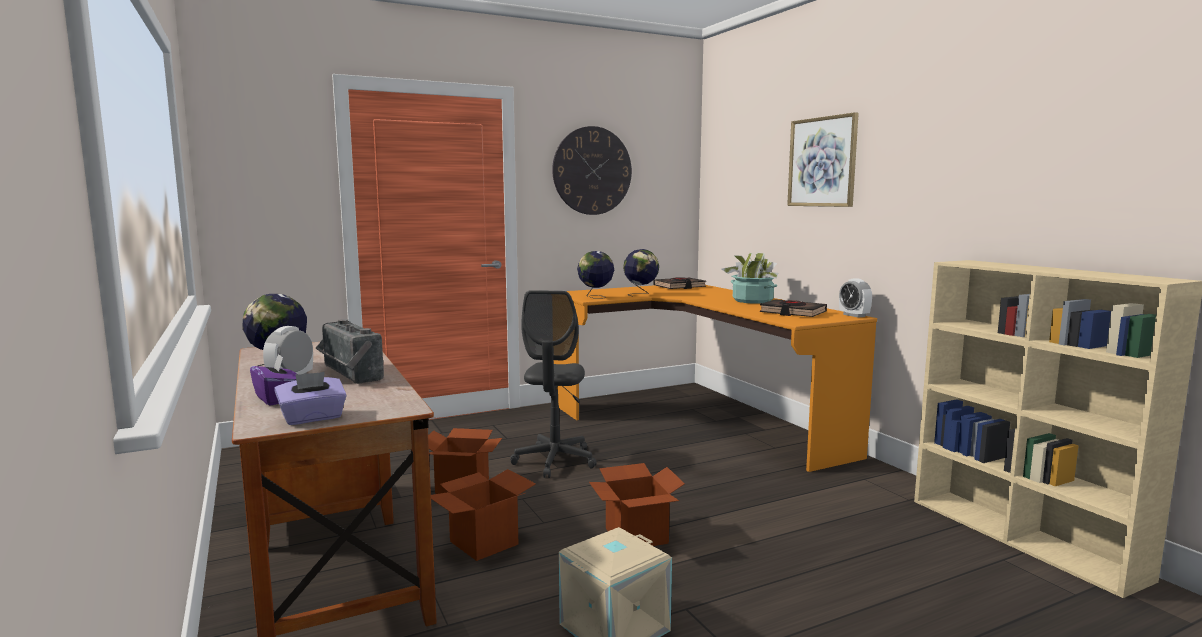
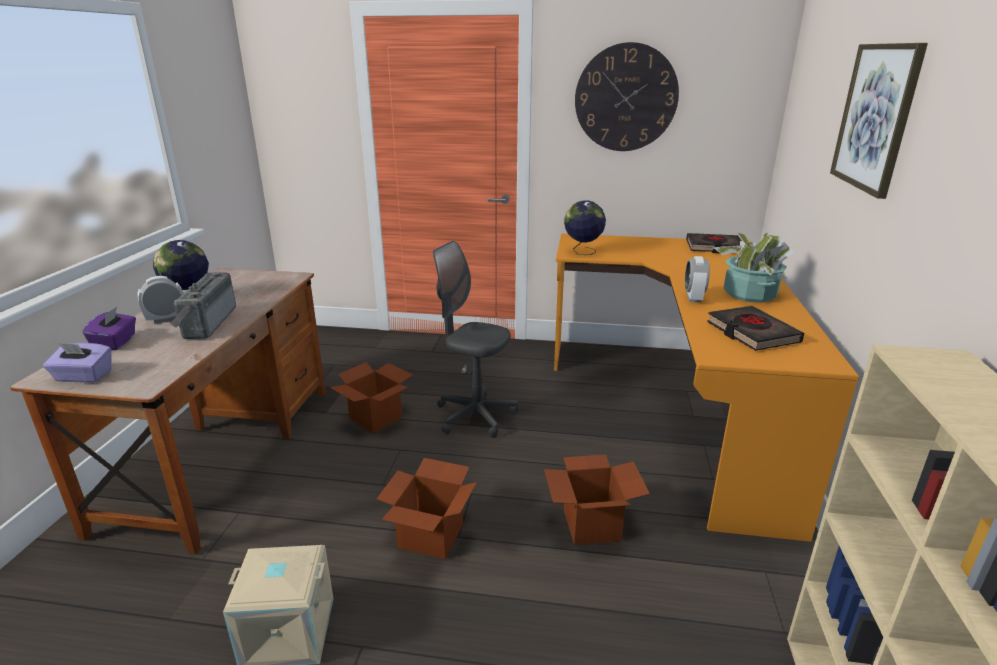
camera: 35 degrees right, 15 degrees up
(484, 543) = (318, 487): cardboard box -> cardboard box (592, 525)
(555, 461) = (475, 416): grey office chair -> grey office chair turned 75 degrees clockwise
(641, 294) = (641, 255): globe -> none
(854, 315) = (831, 361): alarm clock -> alarm clock (693, 298)

